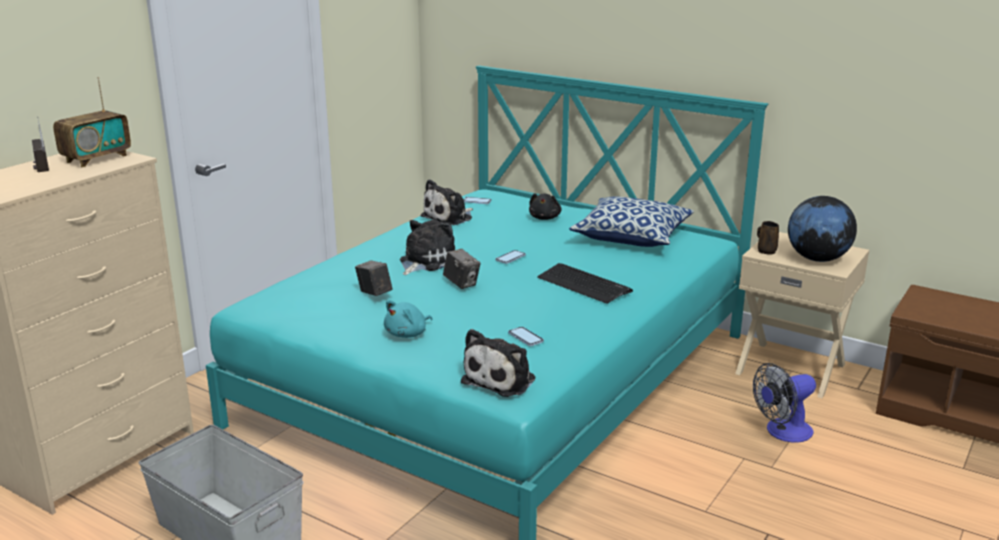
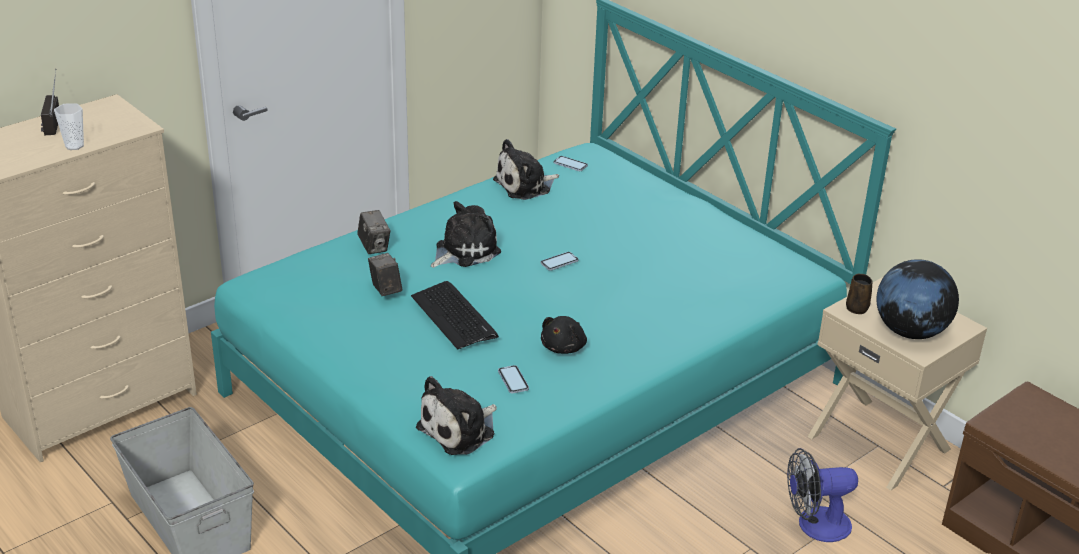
camera: 15 degrees right, 10 degrees up
(73, 175) = (74, 146): none -> cup
(96, 159) = (106, 121): radio -> none
(408, 334) = (395, 351): turquoise plush toy -> none
(461, 283) = (484, 292): camera -> camera (374, 247)
(545, 218) = (635, 204): black plush toy -> black plush toy (564, 347)
(584, 284) = (618, 317): keyboard -> keyboard (454, 316)
(631, 237) = (718, 253): pillow -> none

